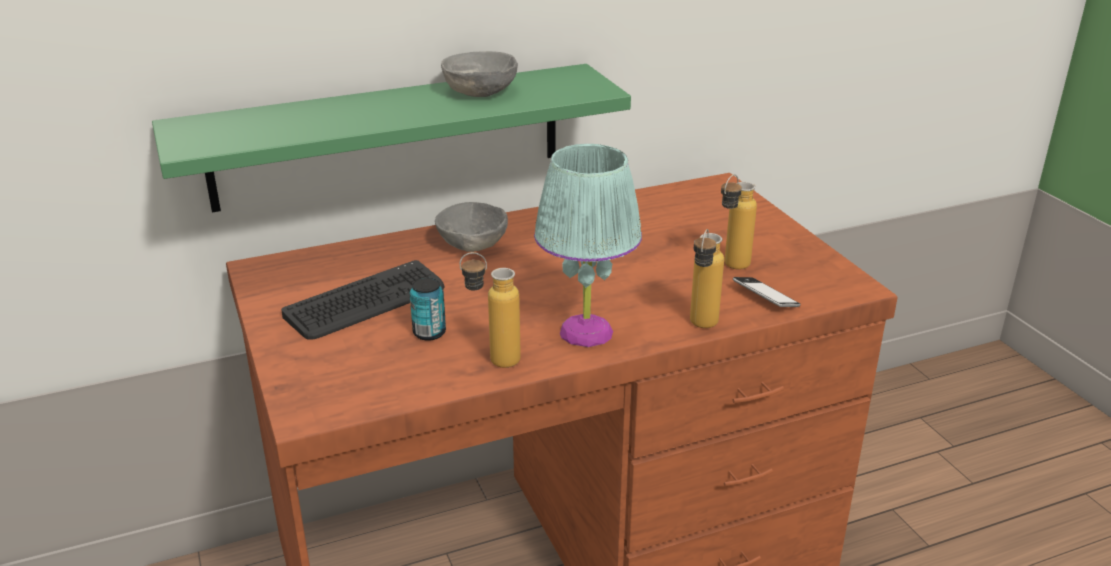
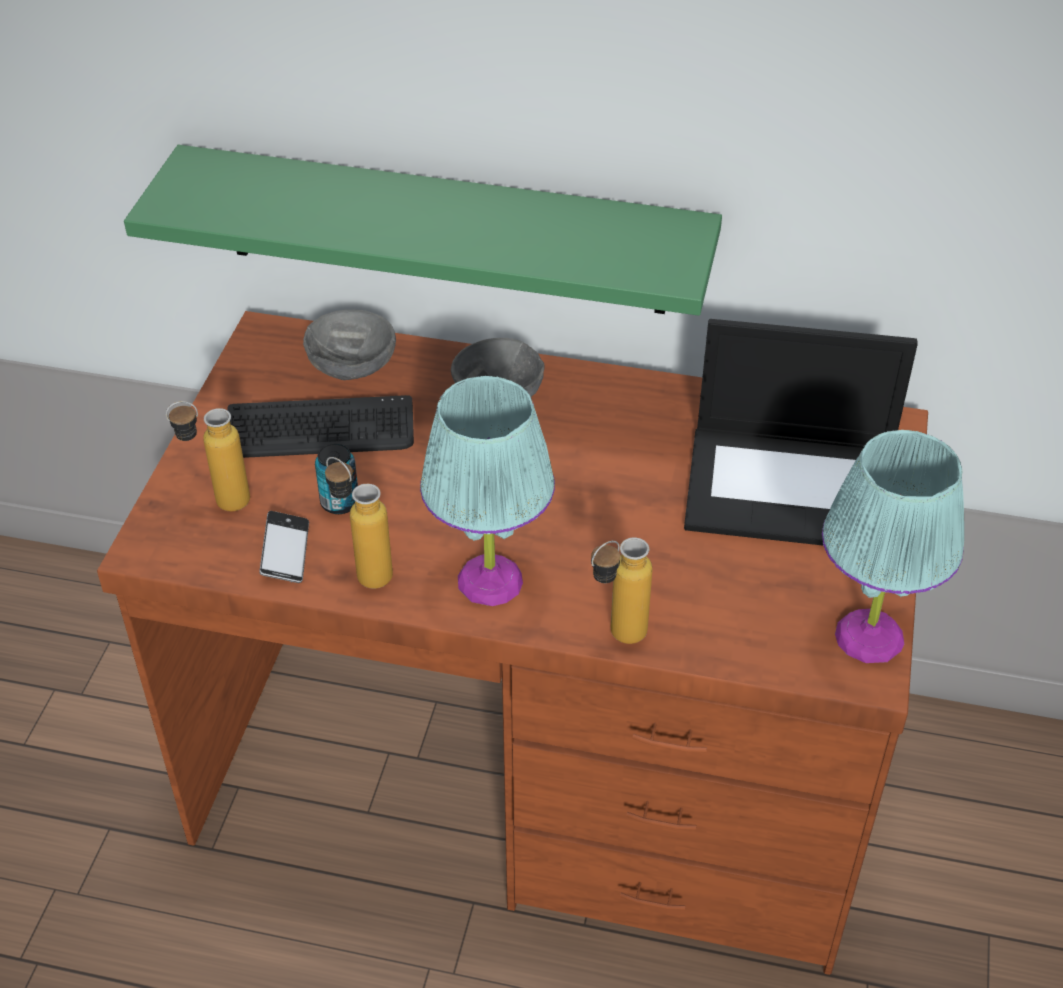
camera: 35 degrees right, 15 degrees up
(480, 93) = (534, 226): grey bowl -> grey bowl (352, 366)
(706, 225) = (794, 487): none -> laptop
(731, 268) = (748, 568): bottle -> bottle (218, 503)
(765, 297) = (738, 632): phone -> phone (285, 552)
(834, 272) = (868, 637): none -> turquoise table lamp

